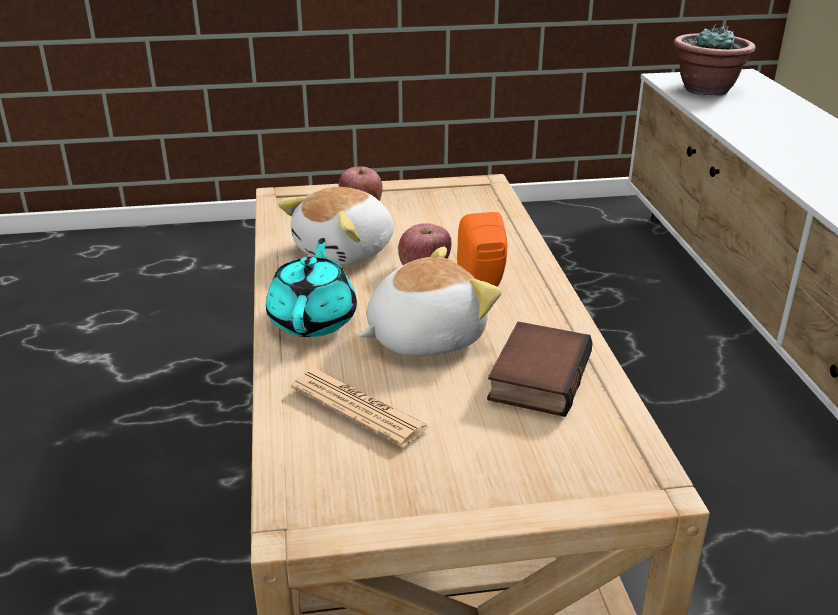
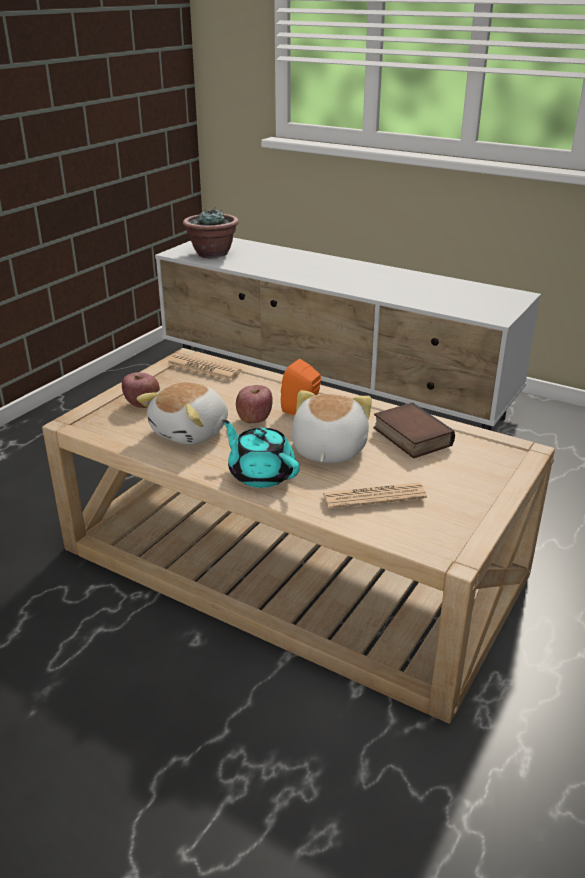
camera: 50 degrees left, 0 degrees up
(346, 251) = (192, 432): plush toy -> plush toy turned 45 degrees clockwise
(478, 200) = (203, 368): none -> newspaper

